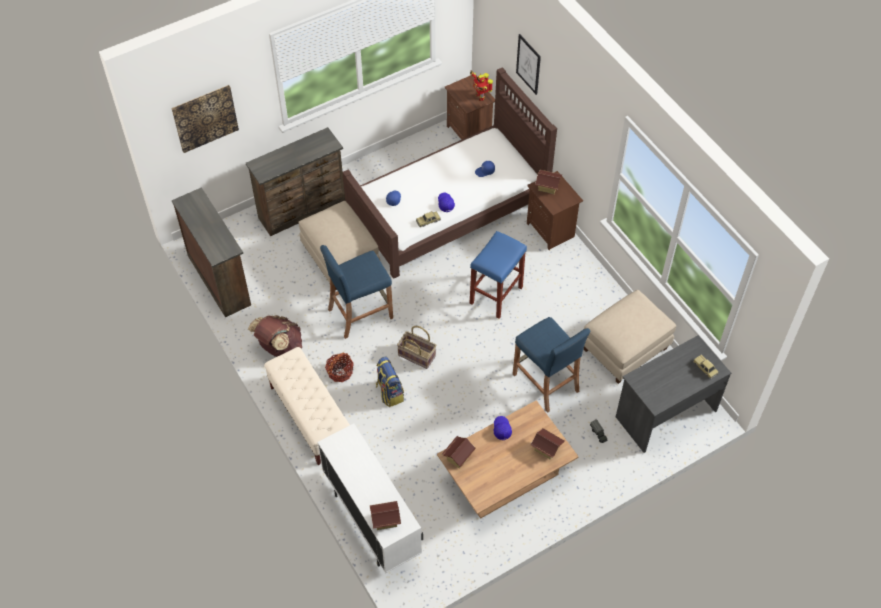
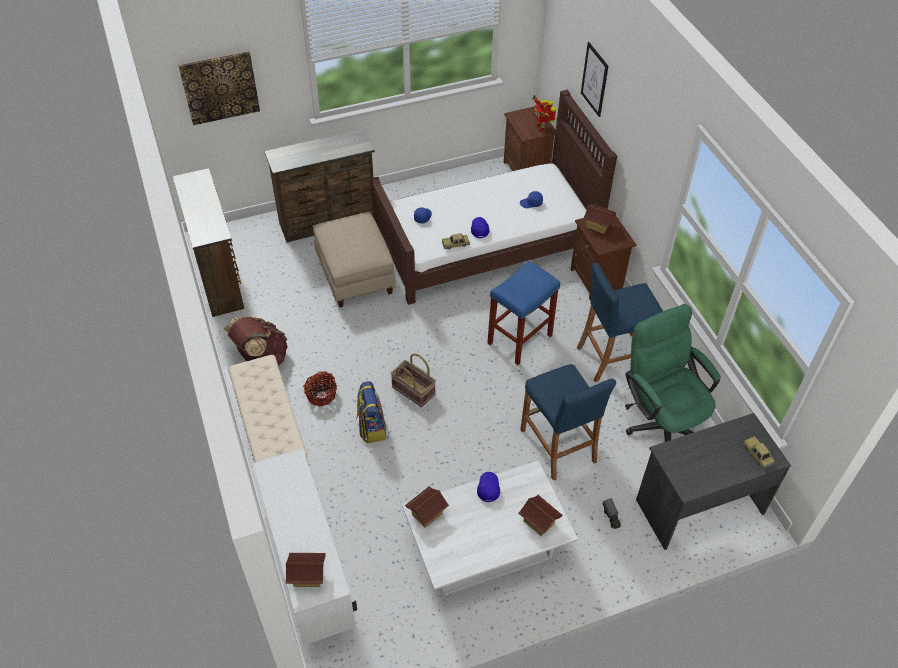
camera: 10 degrees right, 5 degrees down
(360, 313) = (361, 335): blue stool -> blue stool (614, 357)
(505, 476) = (486, 549): brown coffee table -> white coffee table
(624, 348) = (660, 421): beige ottoman -> green office chair

